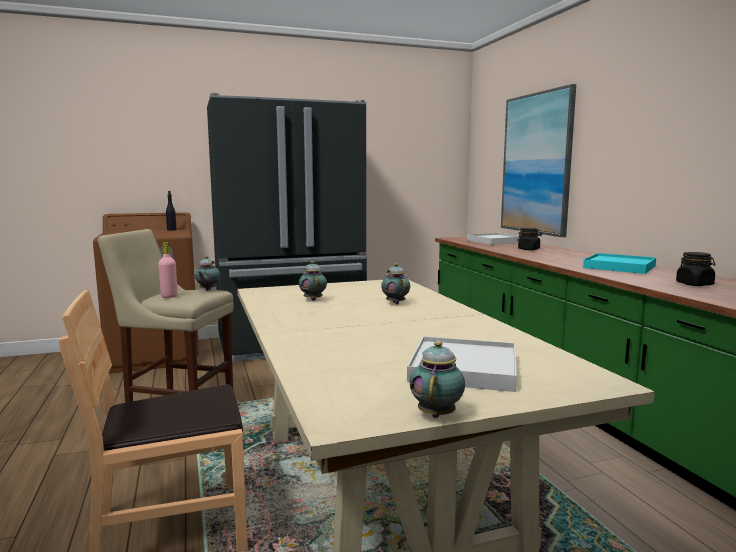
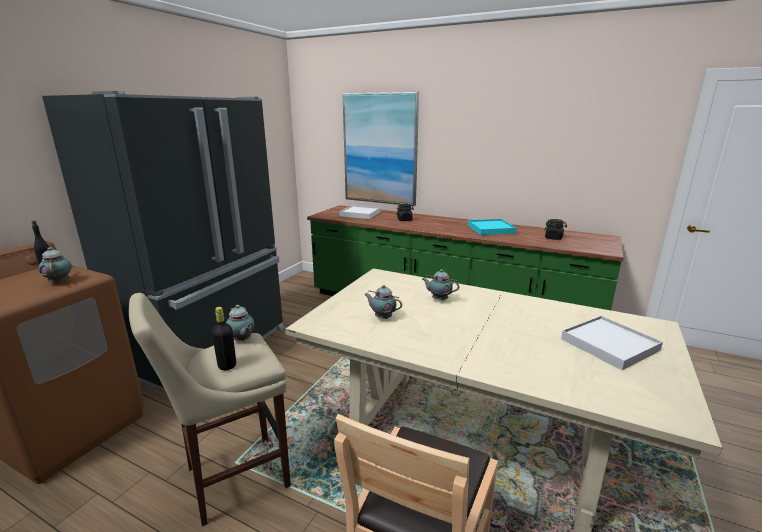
camera: 45 degrees left, 10 degrees up
(169, 296) = (227, 365): pink bottle -> black bottle
(437, 414) = (684, 386): teapot -> teapot (60, 282)

